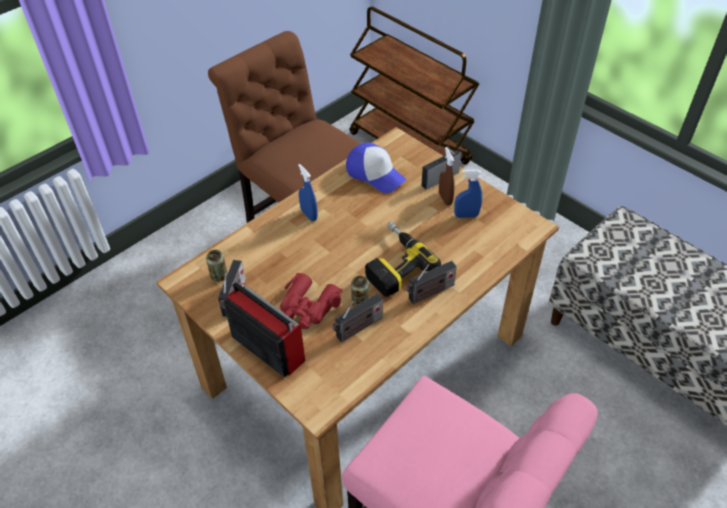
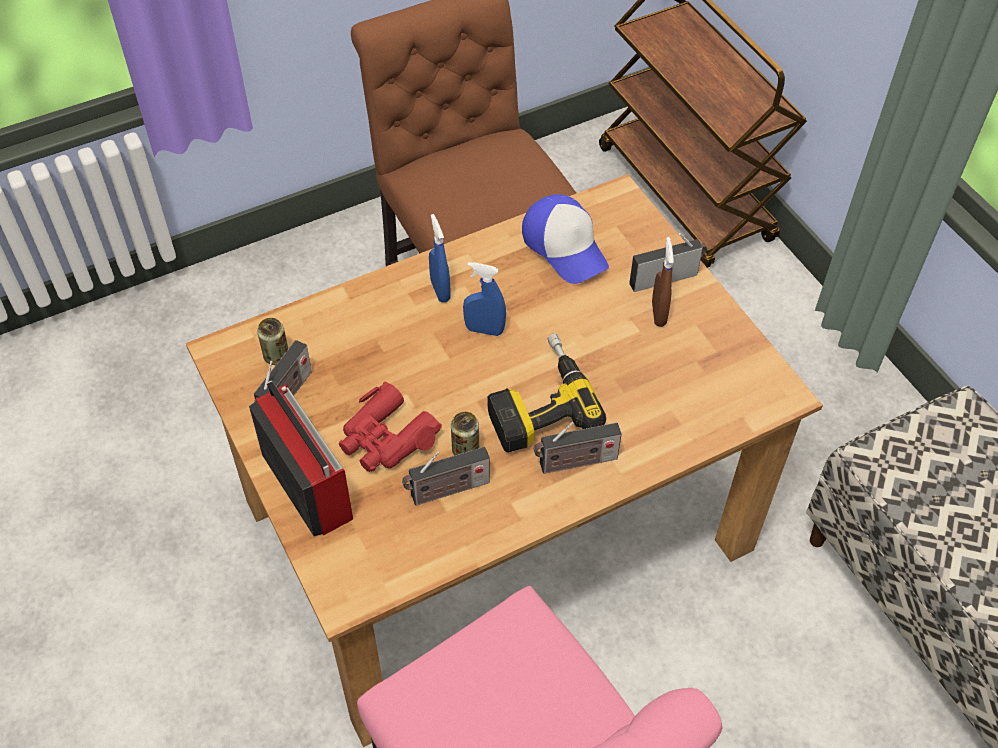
camera: 15 degrees right, 5 degrees up
(466, 215) = (681, 350): blue spray bottle -> blue spray bottle (484, 330)

